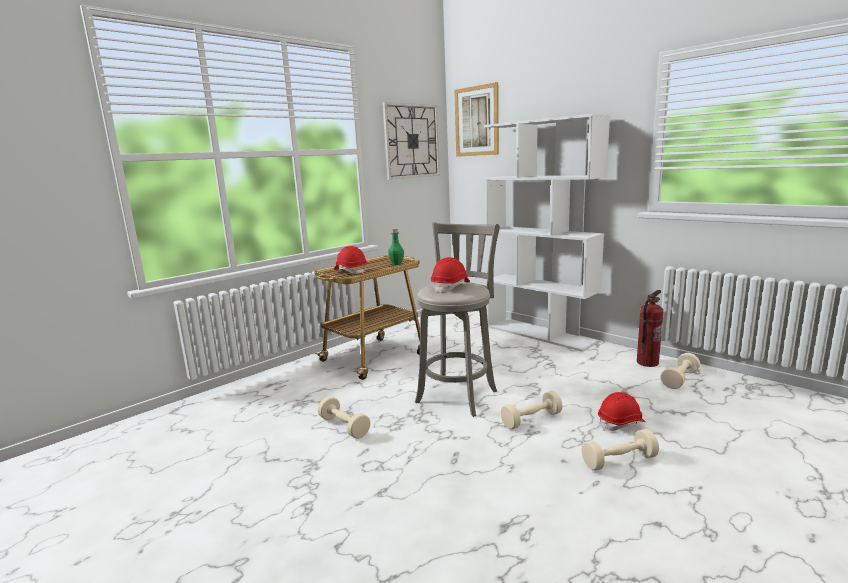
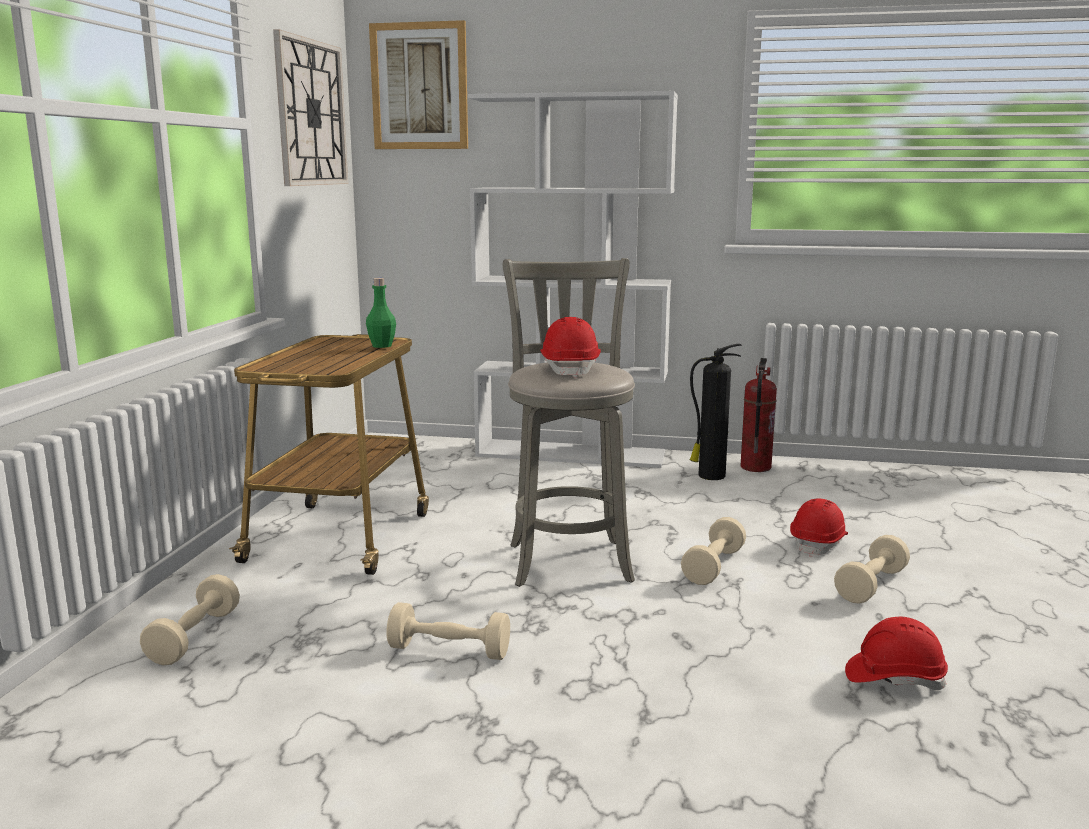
camera: 35 degrees left, 0 degrees up
(351, 271) = (322, 364): red hard hat -> red hard hat (894, 678)
(607, 363) = (710, 476): none -> fire extinguisher
(679, 379) = (814, 480): beige dumbbell -> beige dumbbell (194, 637)

